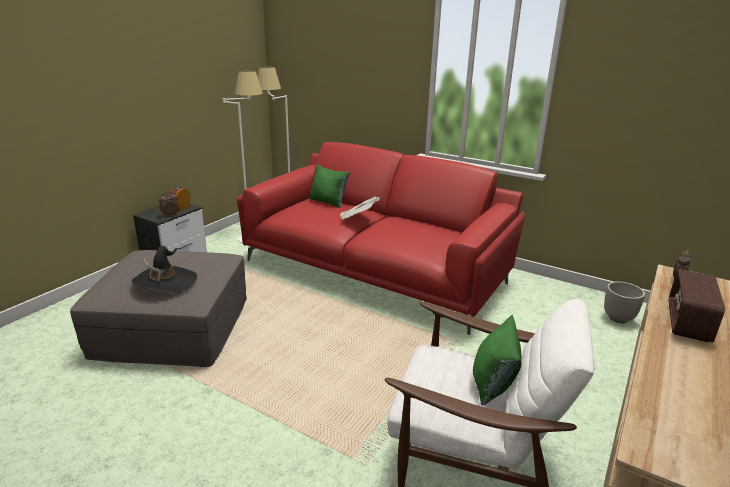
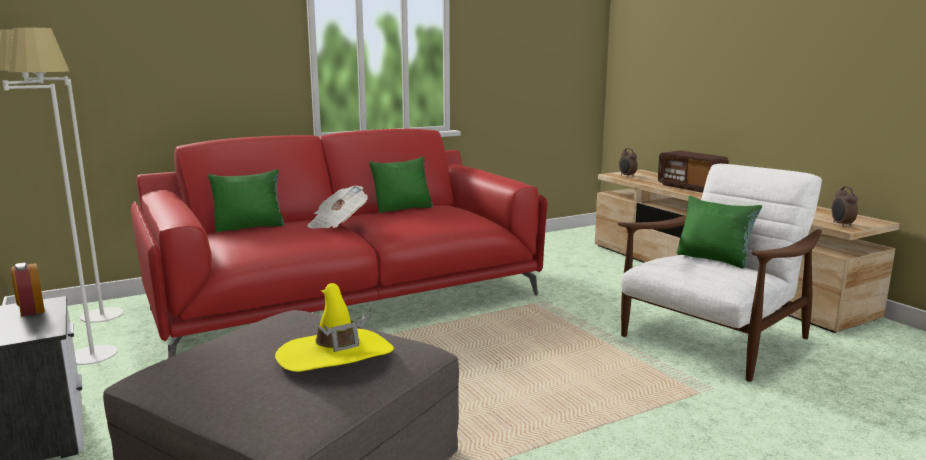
camera: 60 degrees left, 10 degrees down
(165, 282) = (335, 356): black hat -> yellow hat
(170, 215) = (48, 321): alarm clock -> alarm clock (841, 225)
(423, 224) = (403, 208): none -> green pillow
(618, 318) = (568, 244): planter -> none

